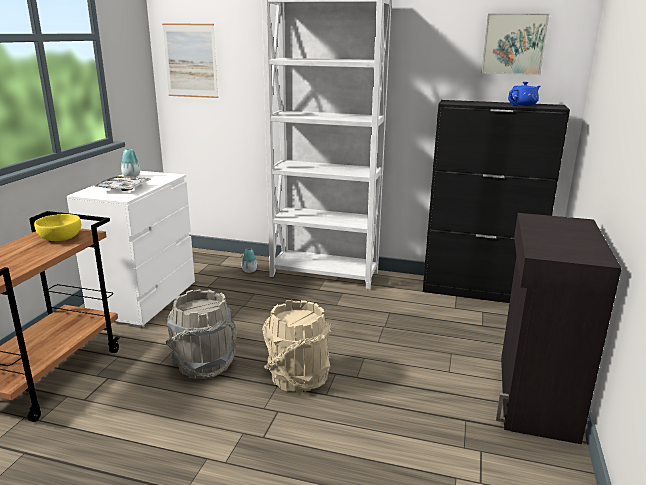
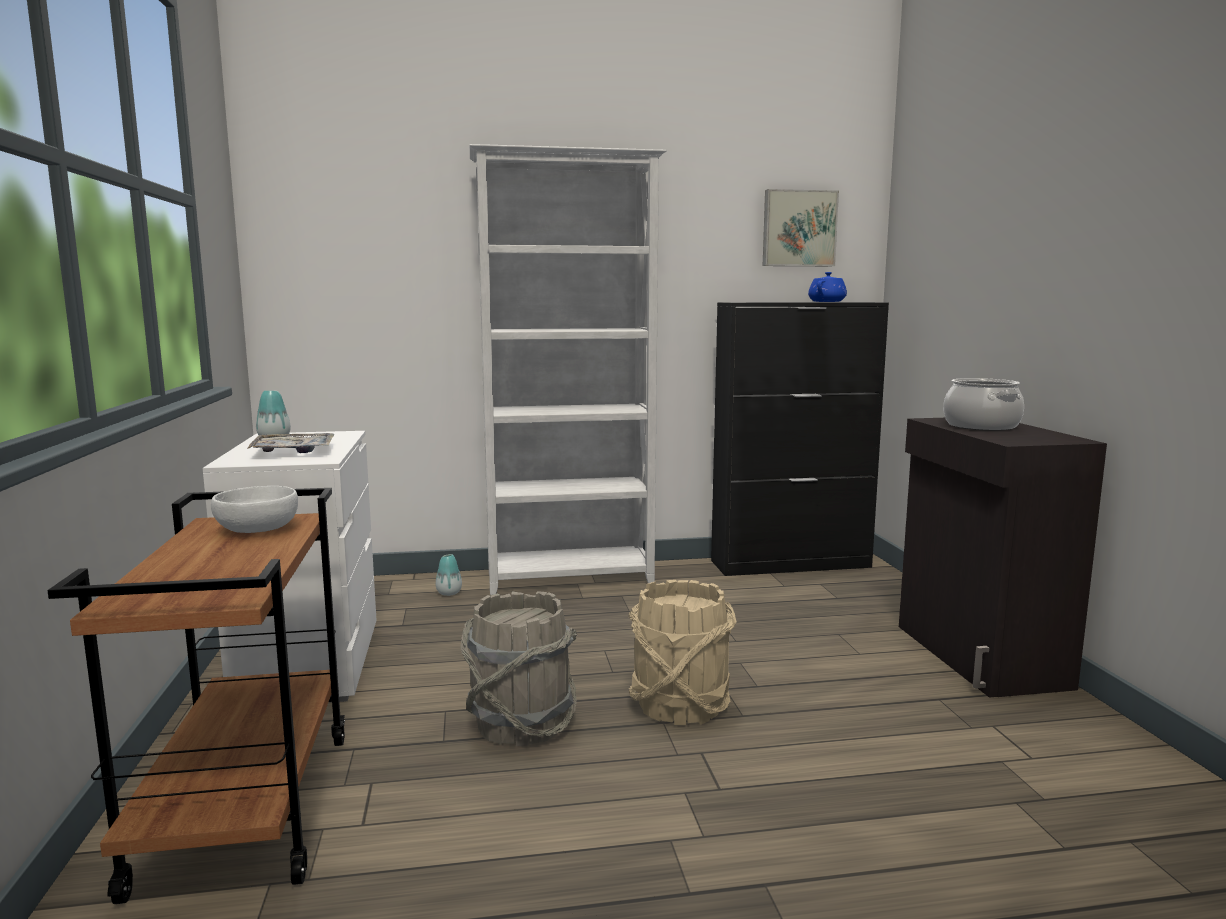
camera: 25 degrees left, 10 degrees down
(60, 238) = (258, 529): yellow bowl -> white bowl
(190, 61) = (316, 257): picture -> none
(556, 230) = (980, 426): none -> cooking pot

